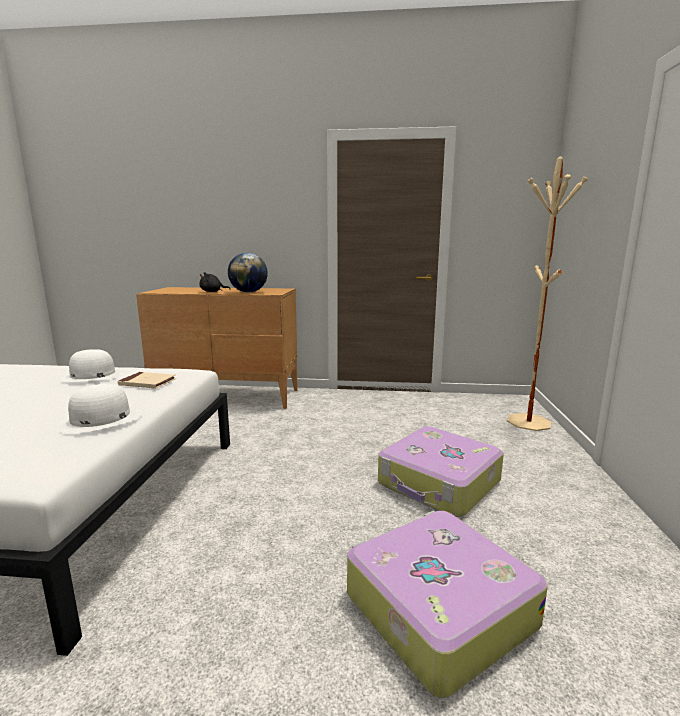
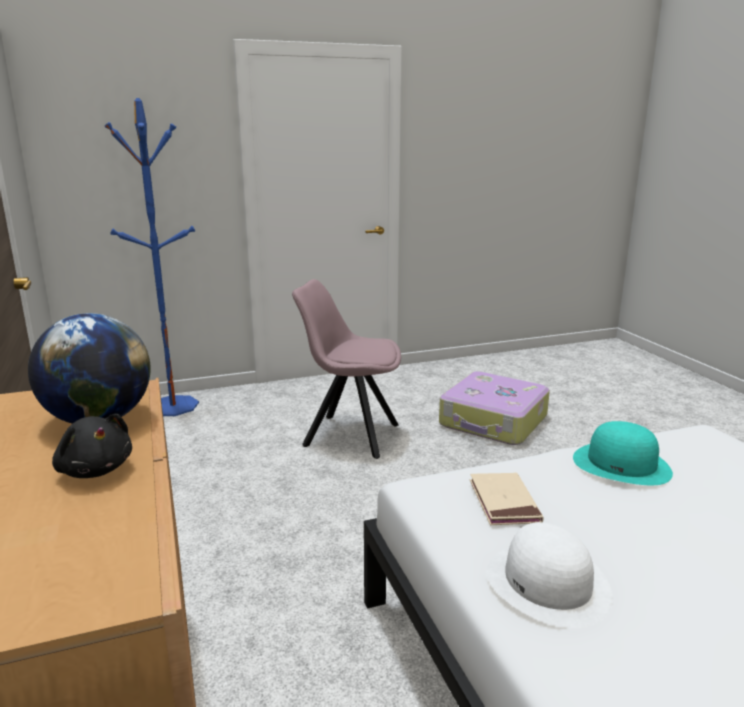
camera: 115 degrees left, 5 degrees up
(100, 419) = (622, 464): white hat -> turquoise hat
(439, 483) = (350, 435): suitcase -> pink chair
(529, 422) = (173, 406): beige clothes rack -> blue clothes rack

